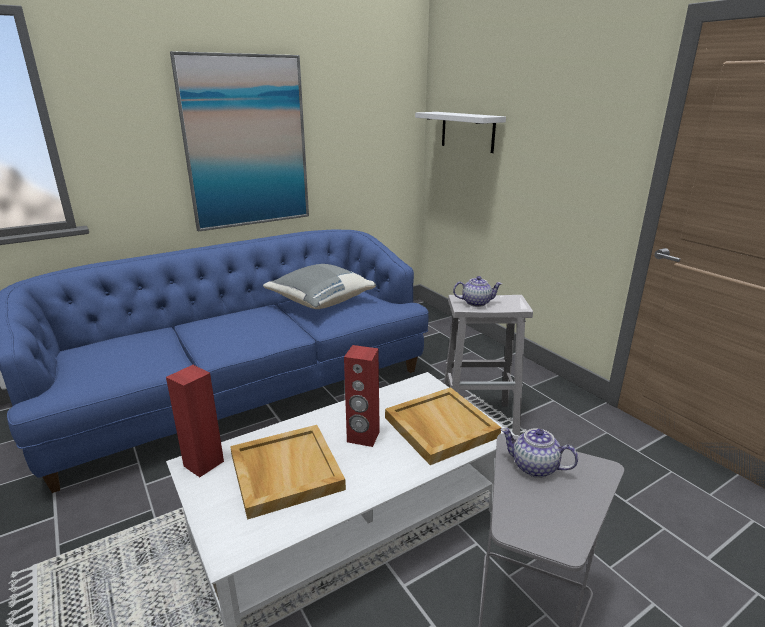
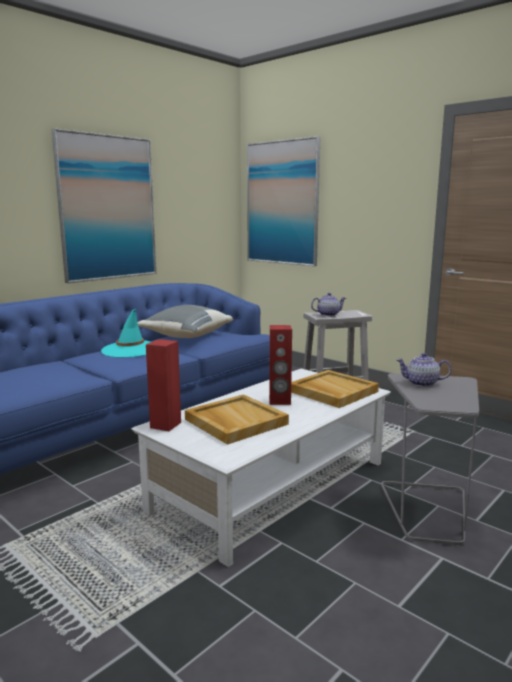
camera: 15 degrees left, 10 degrees down
(244, 321) = (130, 349): none -> turquoise hat
(467, 131) = (282, 203): white shelf -> picture

